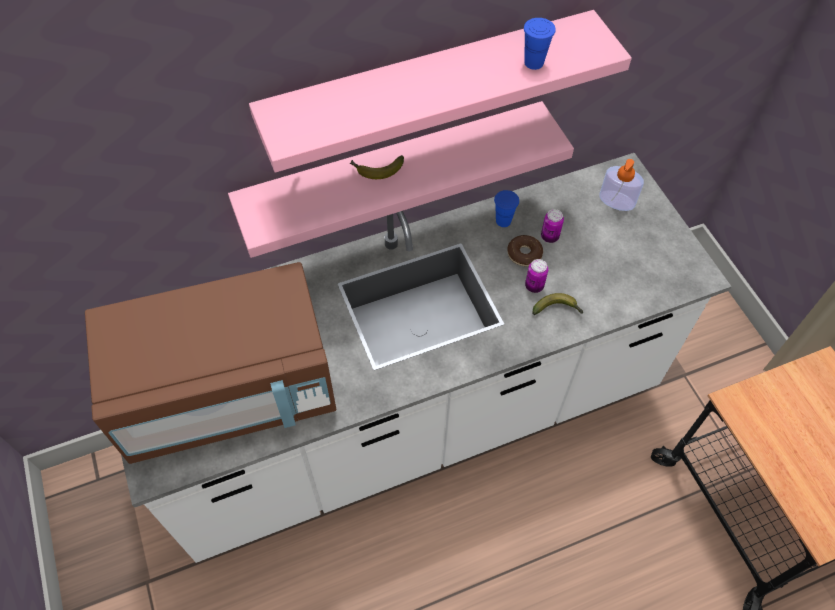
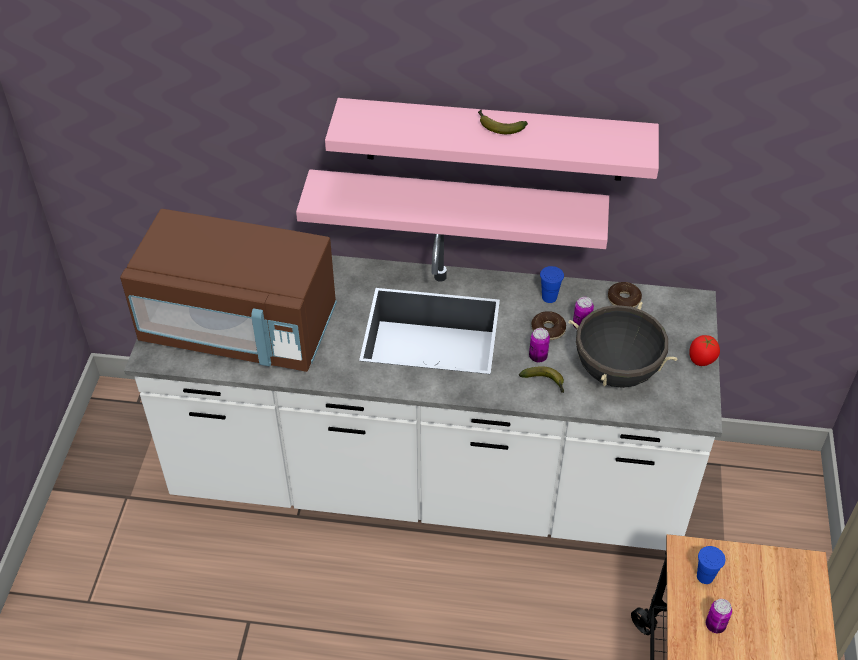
camera: 30 degrees right, 10 degrees down
(376, 170) = (431, 195): banana -> banana (498, 126)
(534, 62) = (573, 144): blue cup -> blue cup (705, 576)
(567, 194) = (623, 299): none -> donut
(609, 268) = (616, 371): none -> black cooking pot
(616, 200) = (666, 322): soap dispenser -> none
(668, 224) = (701, 360): none -> tomato
(798, 458) = (715, 625): none -> can

